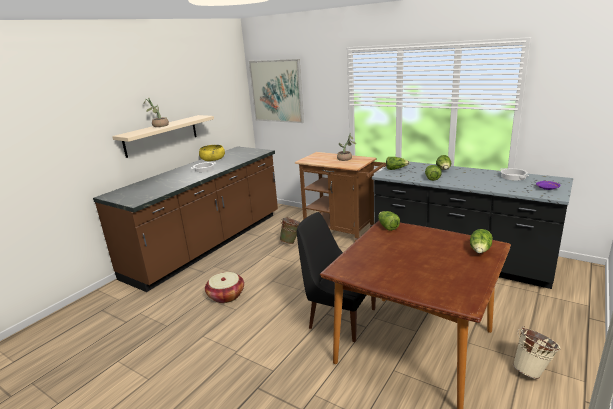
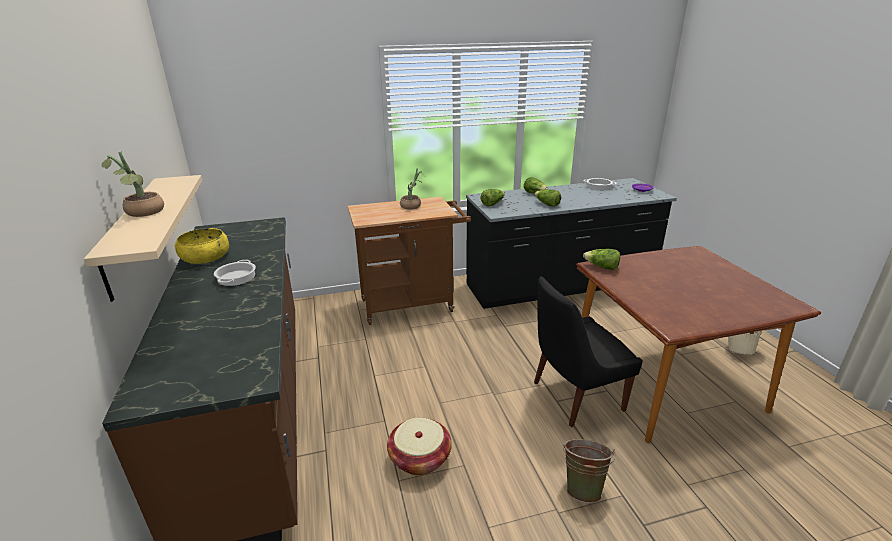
camera: 50 degrees left, 5 degrees up
(277, 91) = (247, 119): picture -> none
(292, 242) = (377, 344): green bucket -> green bucket (583, 487)
(480, 251) = (703, 259): lettuce -> none

